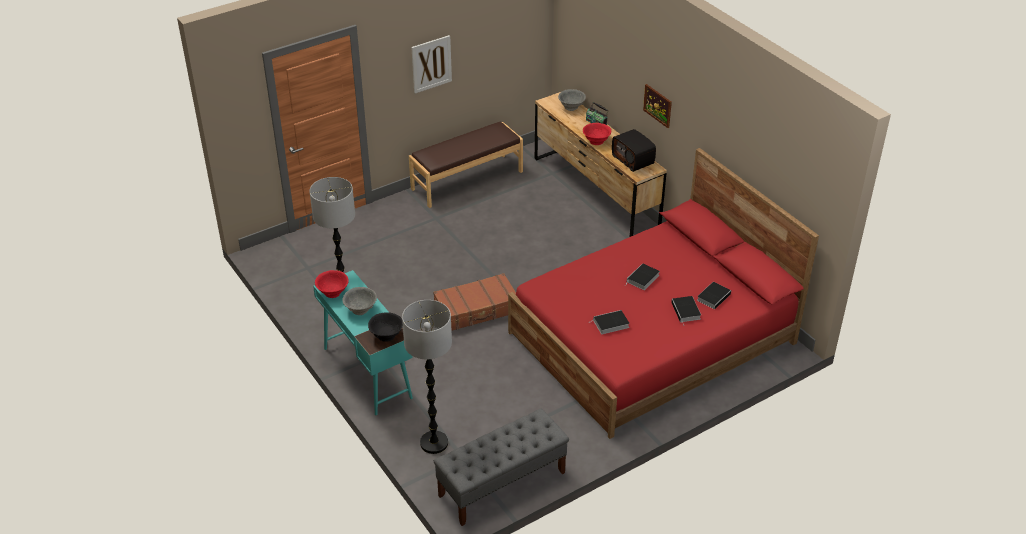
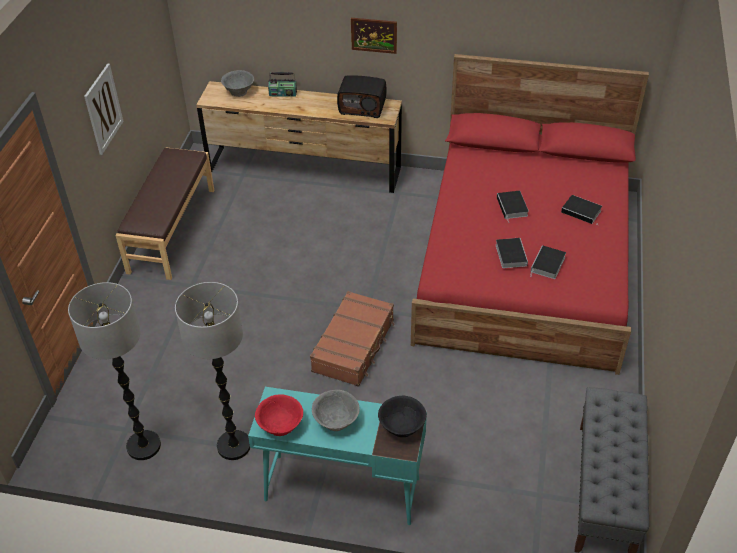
camera: 45 degrees left, 5 degrees up
(434, 443) = (498, 504): floor lamp -> floor lamp (143, 446)
(596, 141) = (307, 109): red bowl -> none
(714, 296) = (581, 185): book -> book (510, 254)

